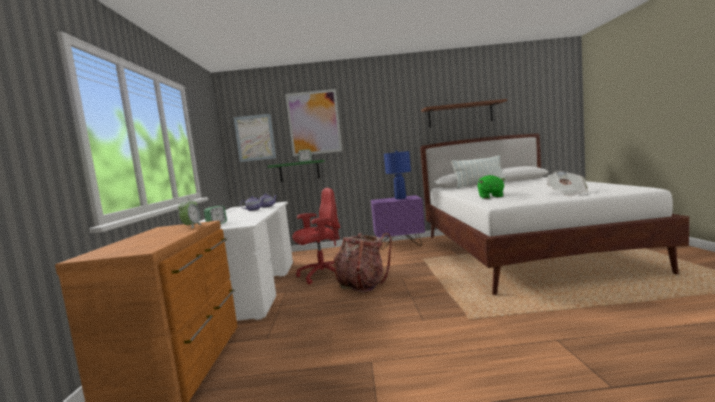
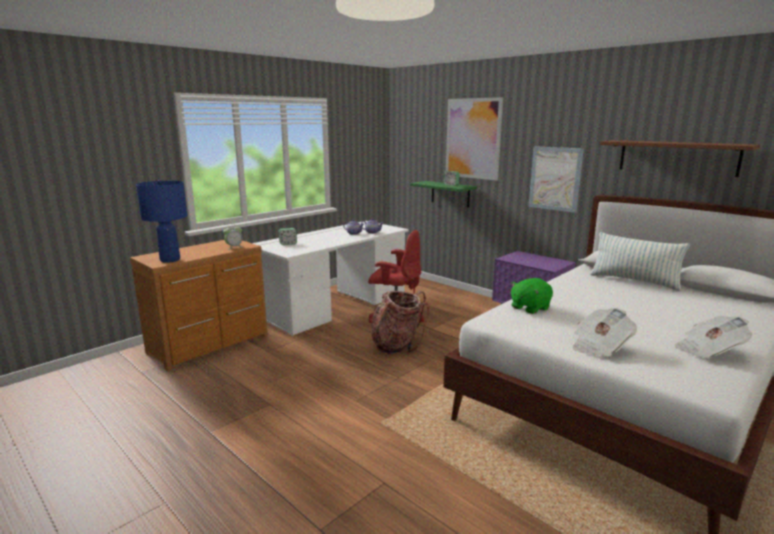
camera: 45 degrees right, 10 degrees up
(255, 138) = (415, 147): picture -> picture (555, 178)
(400, 198) = (542, 261): blue table lamp -> blue table lamp (170, 260)
(590, 185) = (708, 351): none -> newspaper

